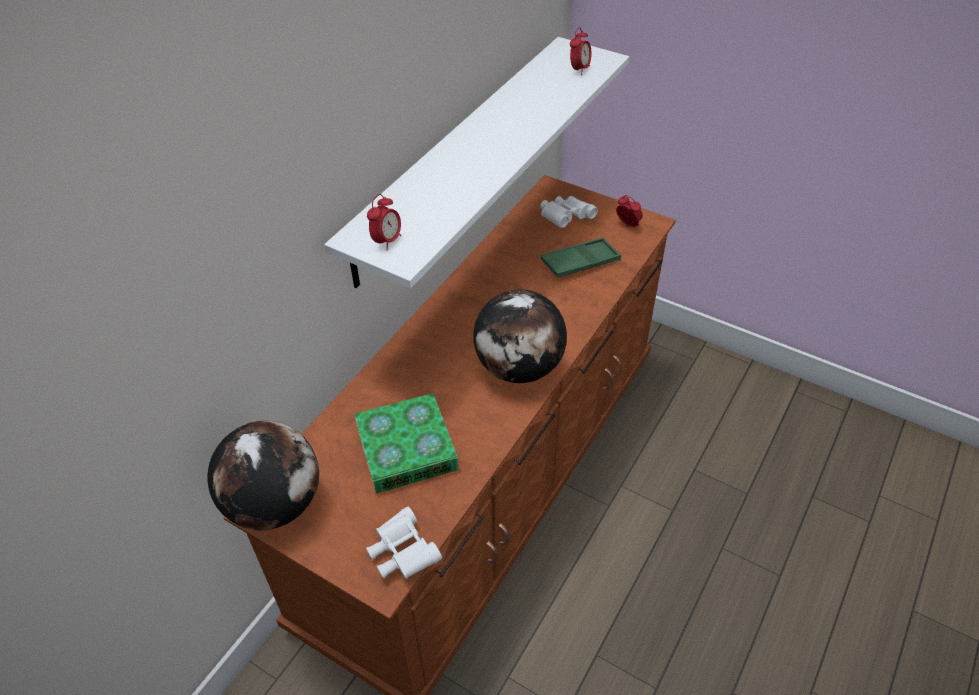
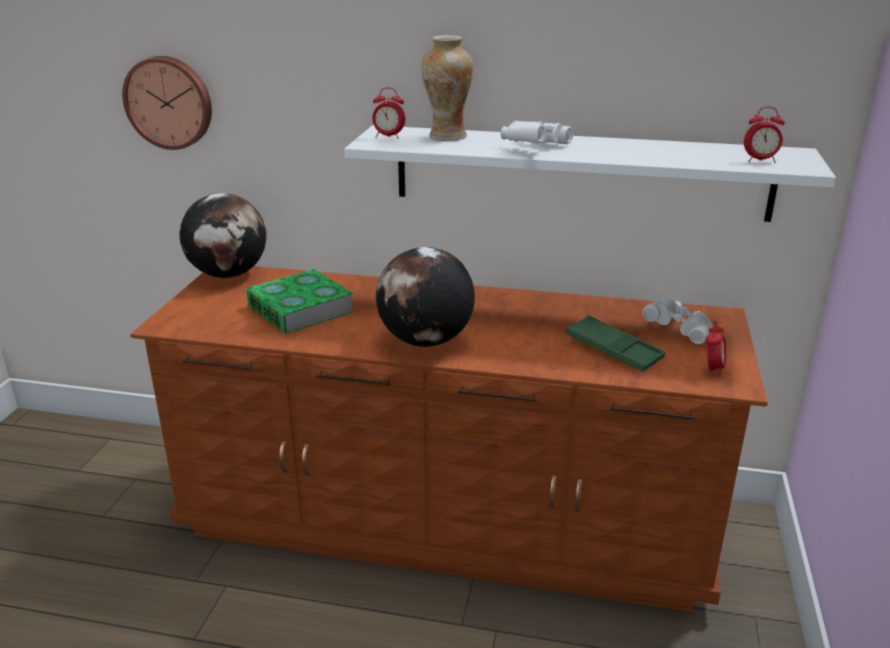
camera: 70 degrees right, 20 degrees down
(118, 409) = (169, 102): none -> wall clock
(402, 553) = (190, 327): white binoculars -> white binoculars (533, 148)
(411, 202) = (447, 136): none -> vase

